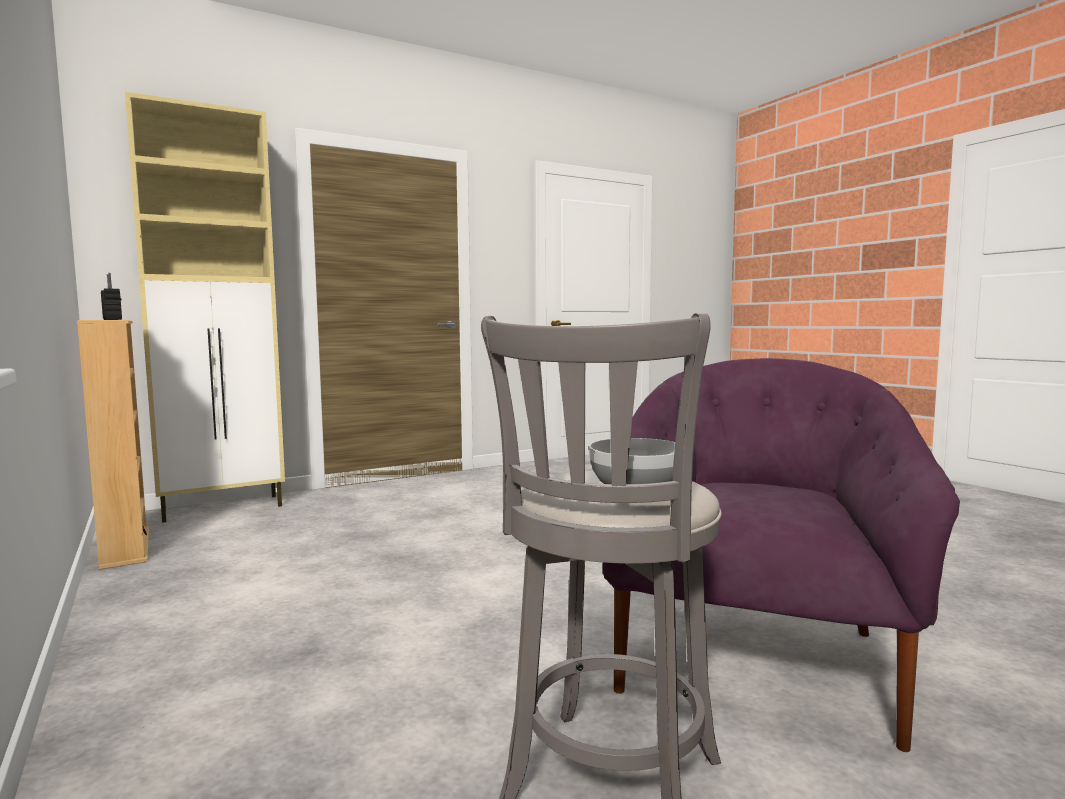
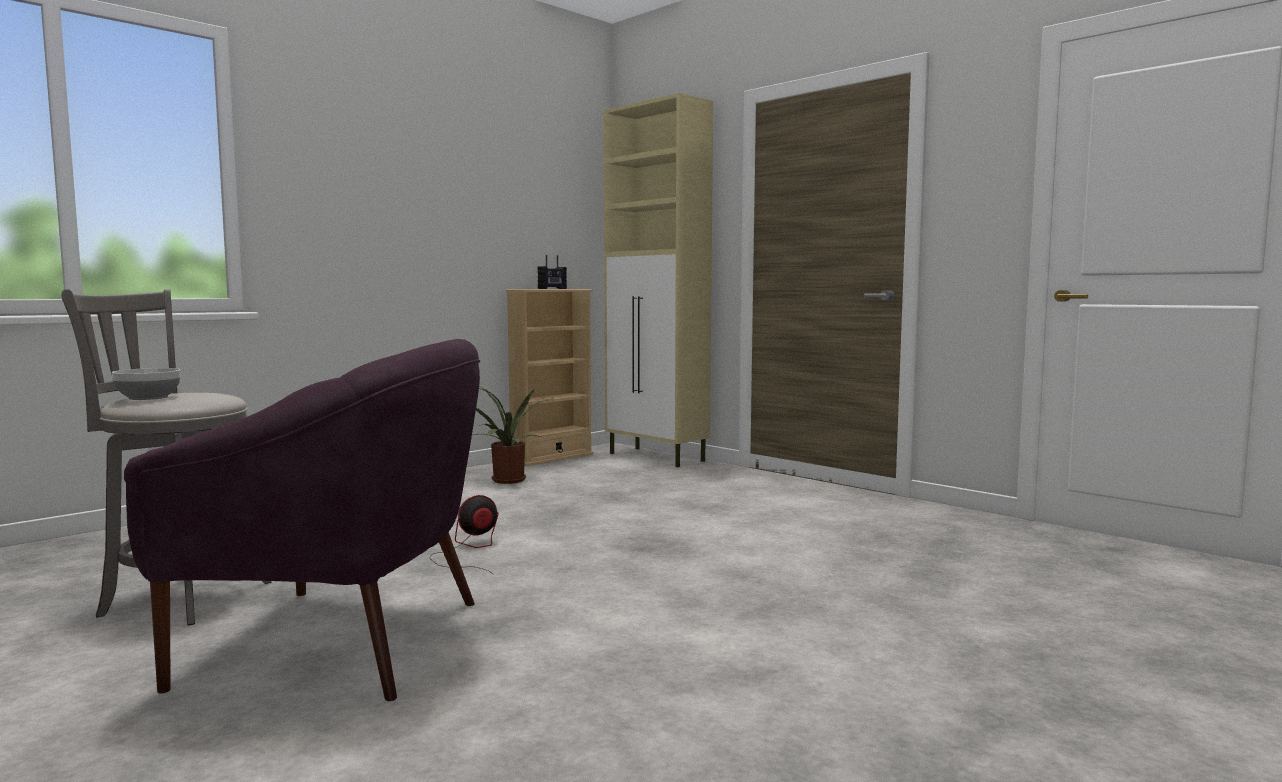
camera: 75 degrees right, 0 degrees up
(216, 574) = (508, 481): none -> potted plant
(501, 601) = (470, 549): none -> fan

